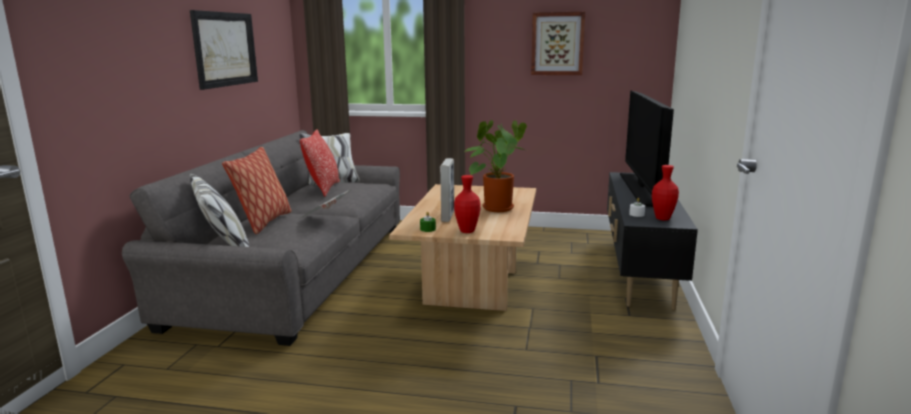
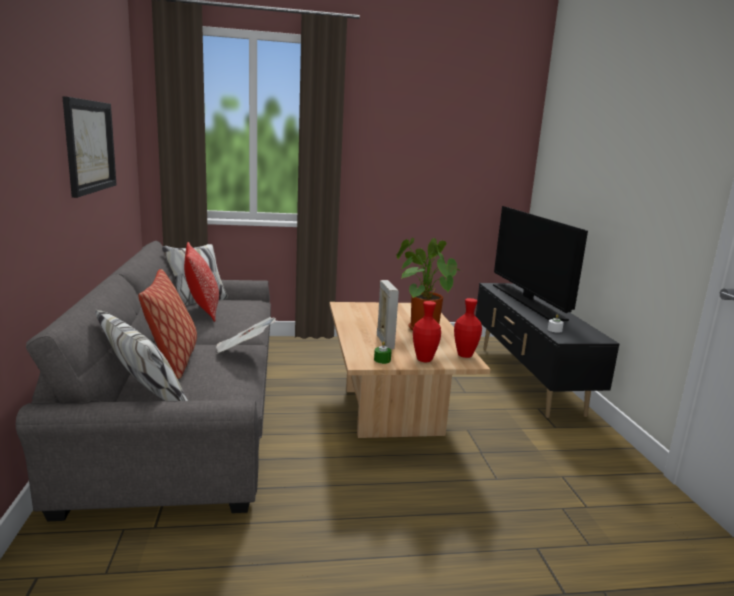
camera: 20 degrees left, 0 degrees up
(557, 43) = (431, 157): picture -> none
(662, 218) = (580, 333): red vase -> red vase (465, 355)

